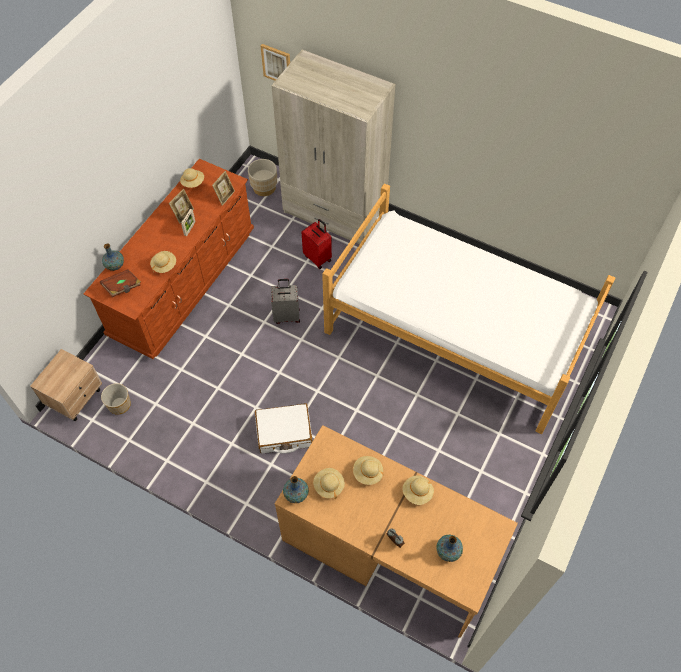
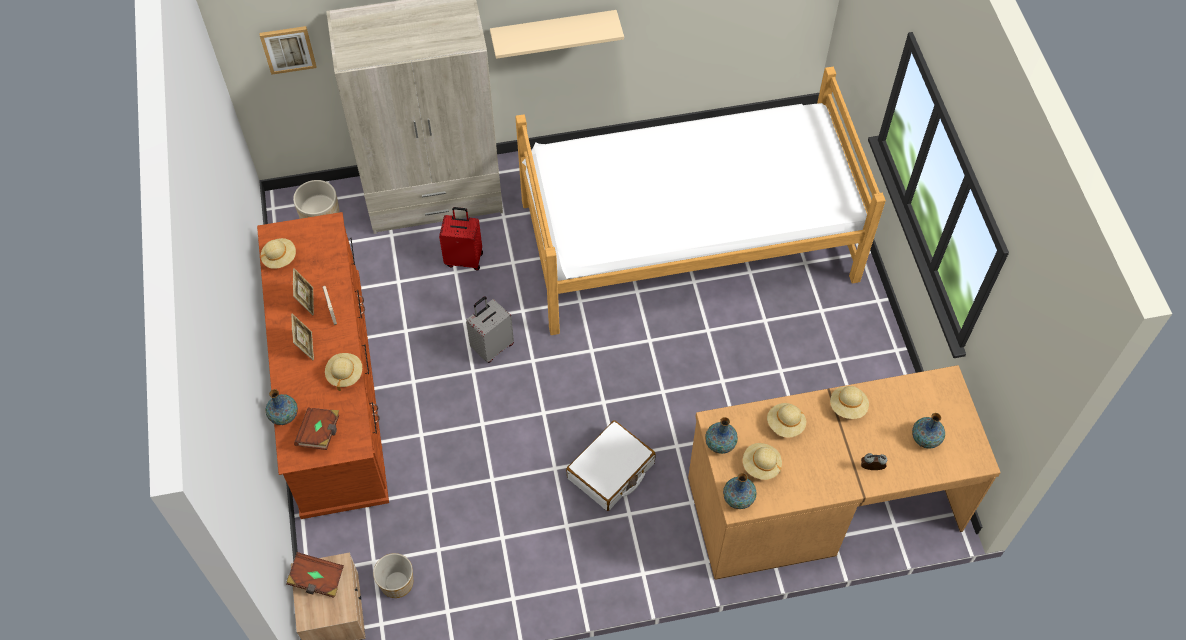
camera: 40 degrees left, 0 degrees up
(64, 367) = (317, 579): none -> brown book
(225, 196) = (336, 249): picture frame -> picture frame (306, 346)
(317, 454) = (720, 444): none -> vase
(443, 144) = (553, 30): none -> beige shelf

